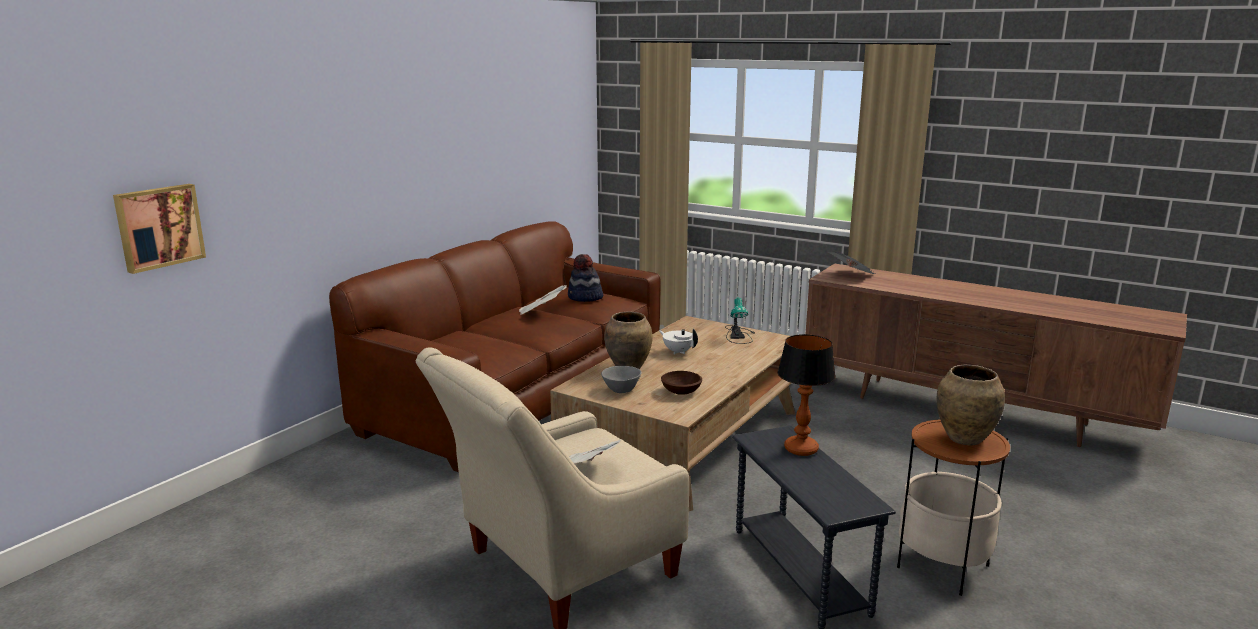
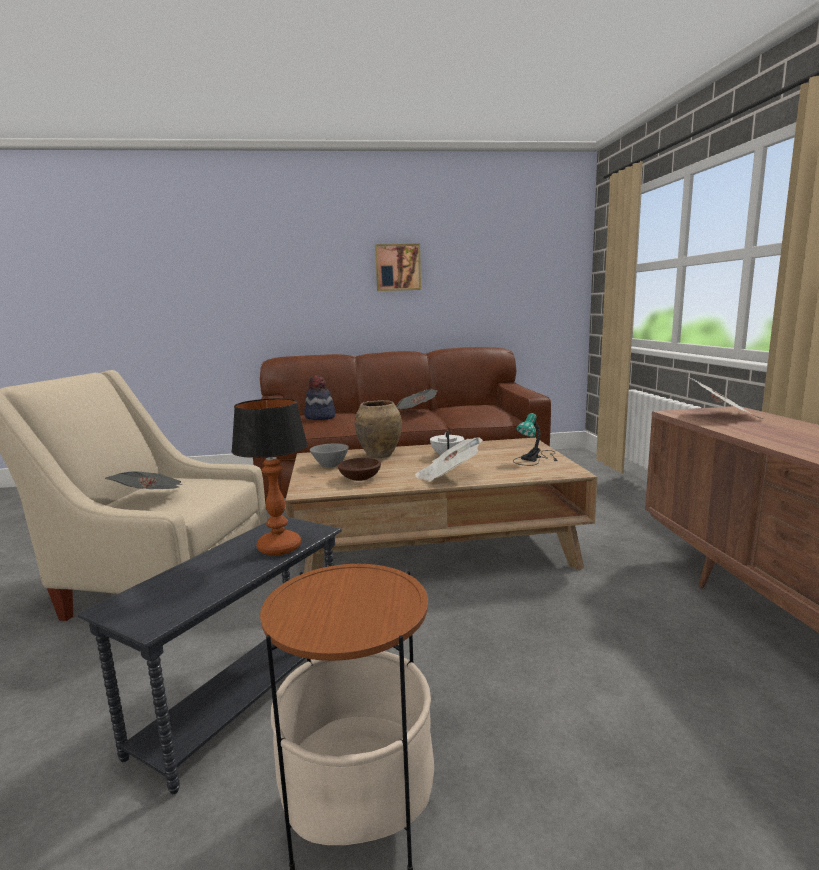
camera: 50 degrees right, 5 degrees down
(159, 227) = (147, 302): picture -> picture (398, 267)
(585, 298) = (473, 409): hat -> hat (320, 417)
(730, 368) = (447, 476): none -> newspaper
(964, 439) = (352, 605): brown vase -> none

